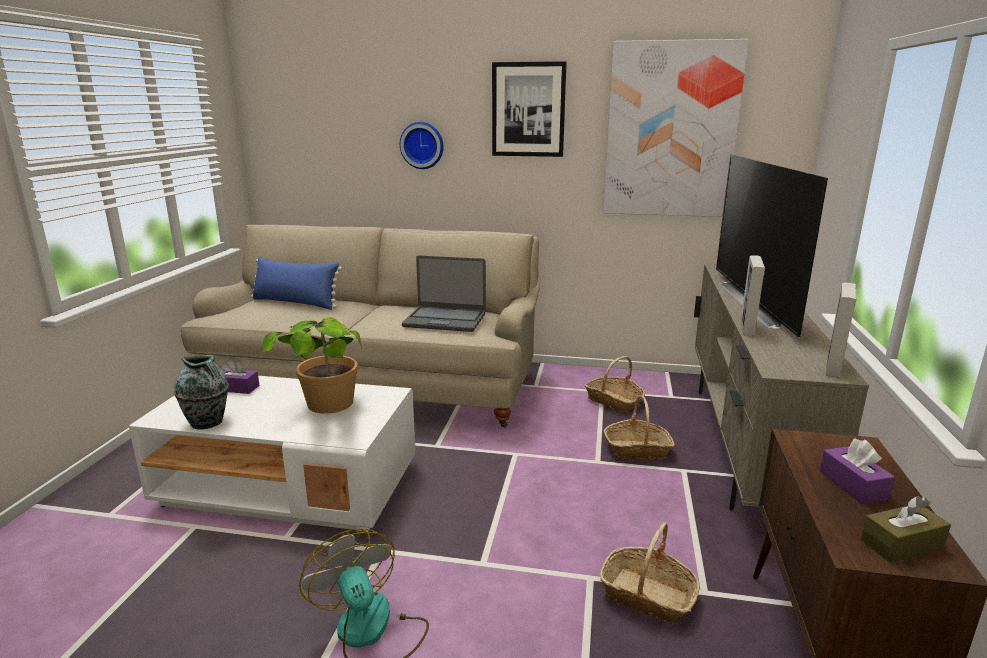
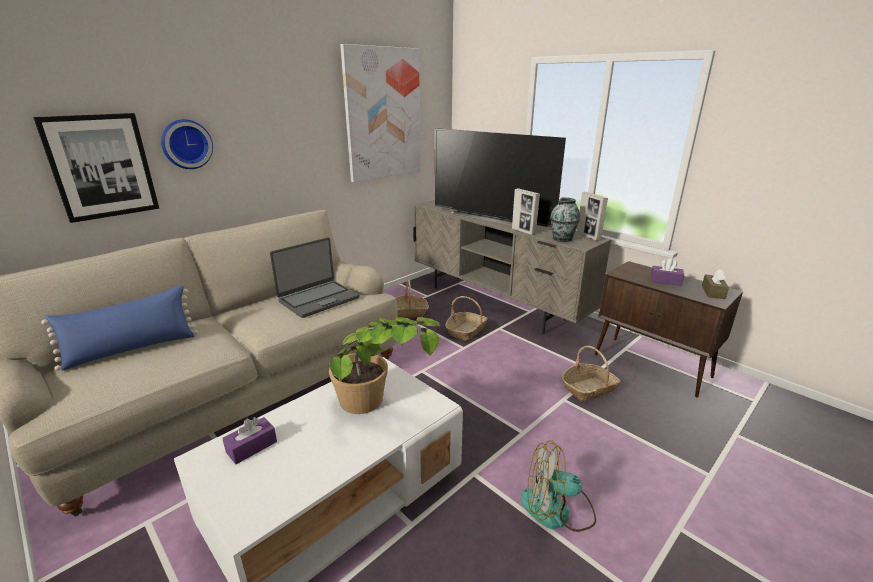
camera: 55 degrees left, 5 degrees up
(208, 422) = (308, 484): vase -> vase (562, 239)
(528, 110) = (284, 102): picture -> picture (101, 166)

